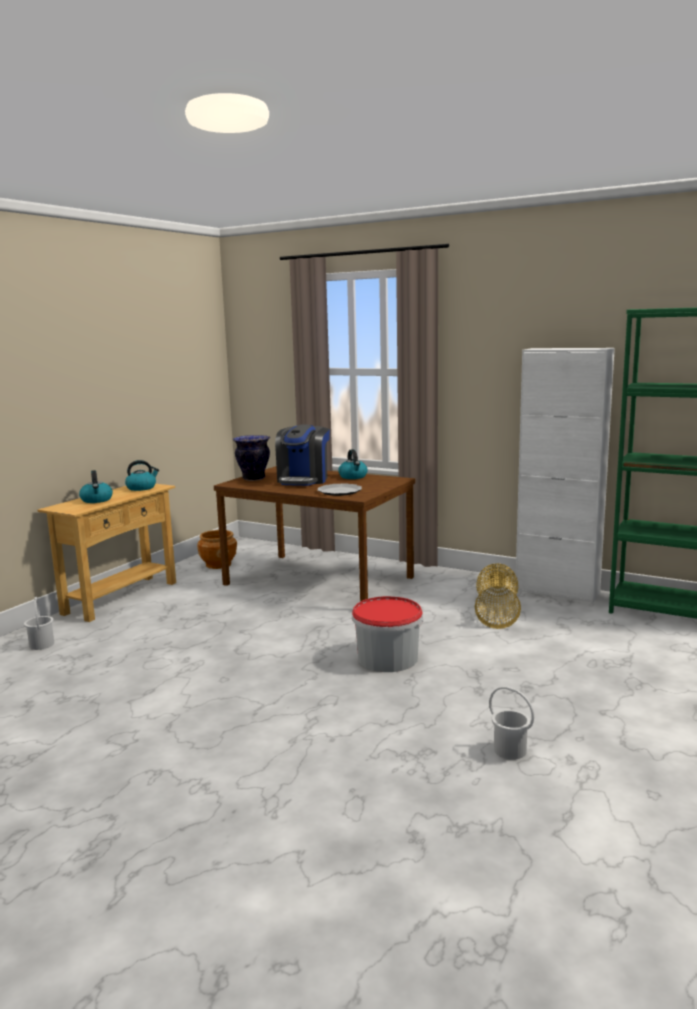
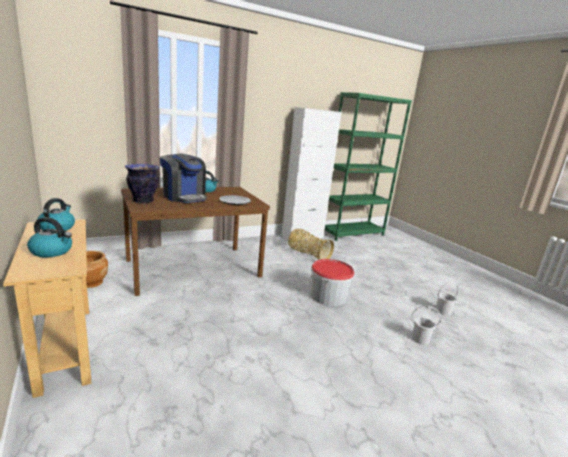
camera: 60 degrees left, 5 degrees up
(42, 644) = (95, 434): white bucket -> white bucket (420, 338)

